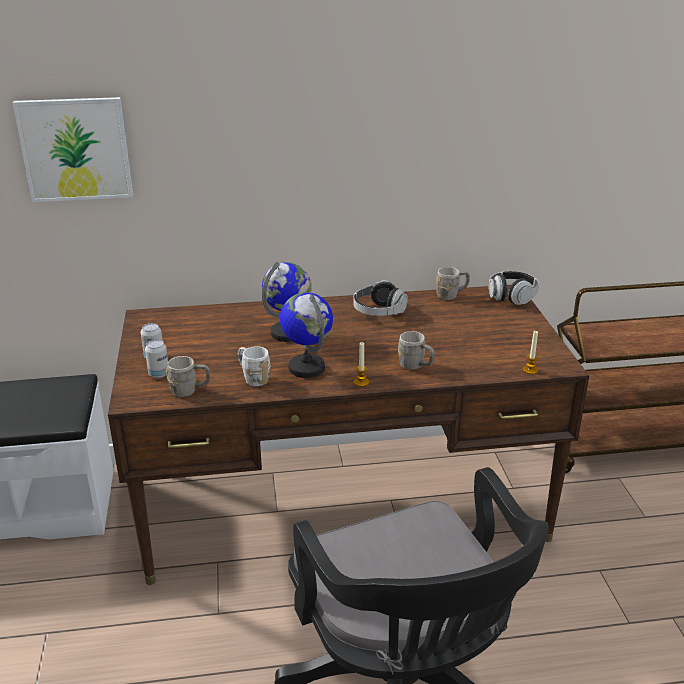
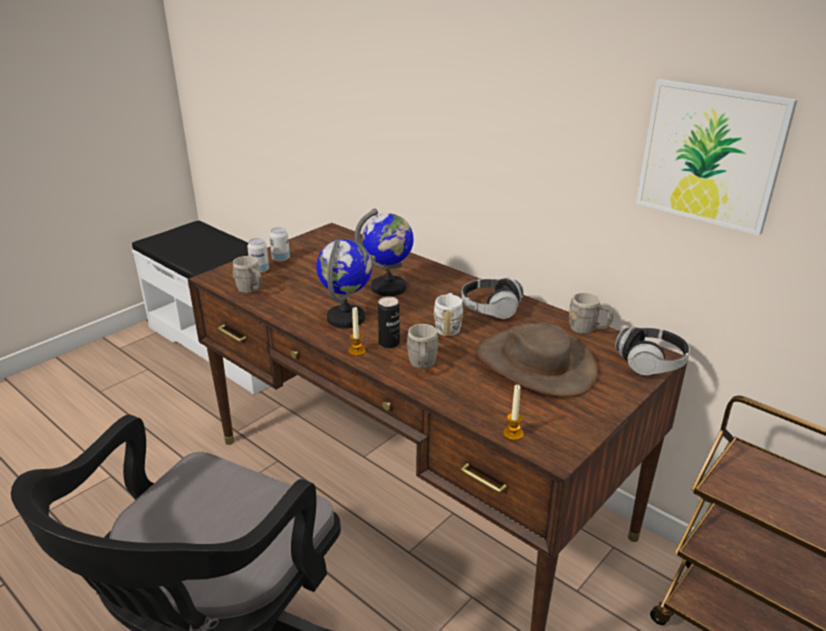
camera: 50 degrees right, 0 degrees up
(75, 149) = (312, 67): picture -> picture (710, 155)
(253, 378) = (300, 304): white mug -> white mug (448, 327)
(369, 366) = (389, 343): none -> can
(466, 329) = (535, 364): none -> brown hat

